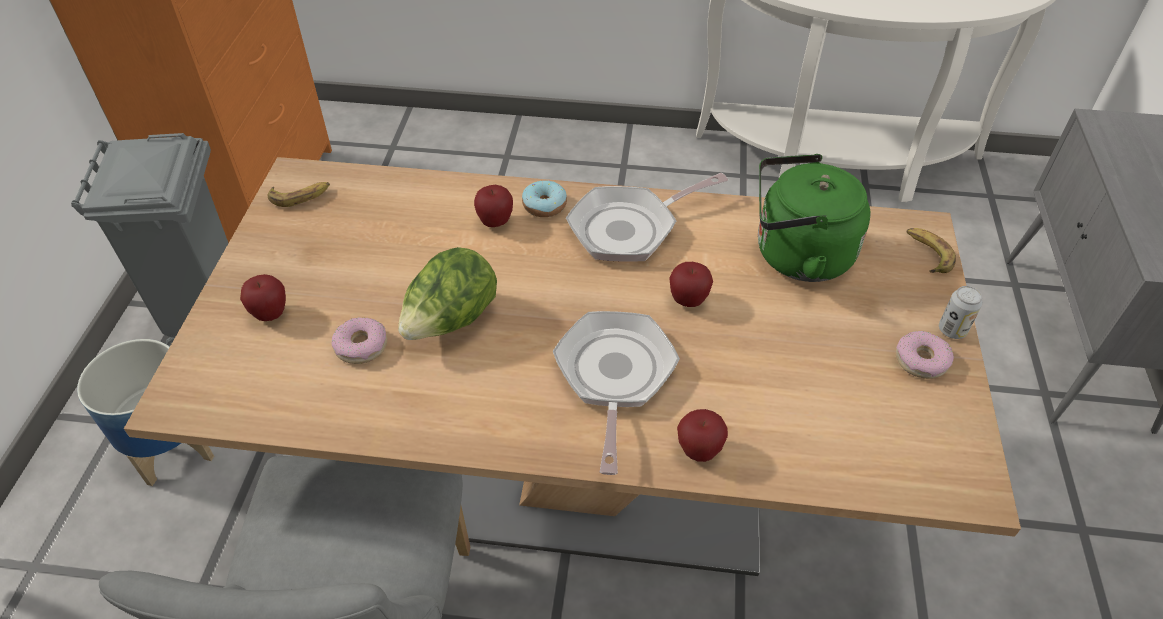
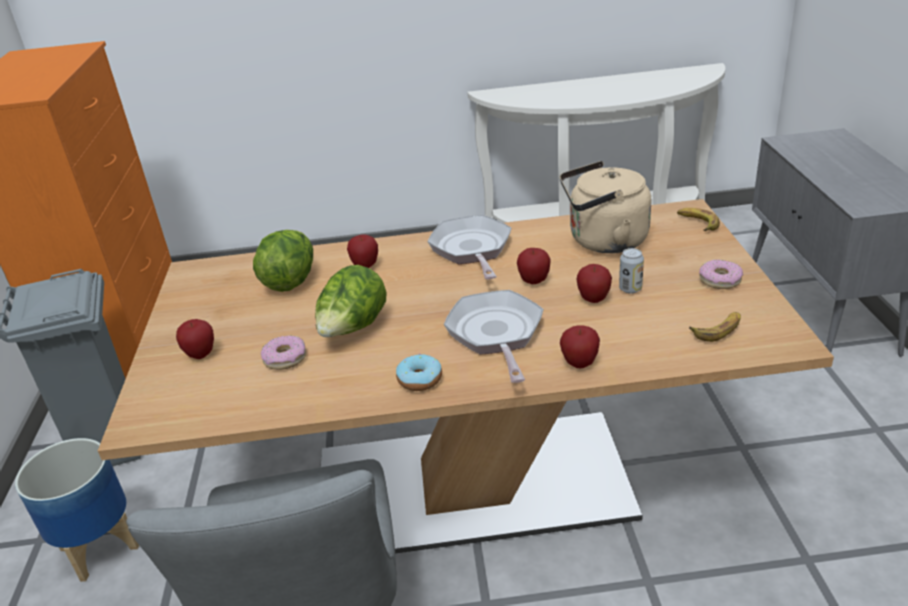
camera: 10 degrees left, 15 degrees down
(300, 196) = (199, 281): banana -> banana (718, 330)
(402, 221) = (290, 280): none -> lettuce
(544, 205) = (400, 250): donut -> donut (420, 380)
(630, 228) = (472, 250): frying pan -> frying pan turned 120 degrees clockwise
(751, 350) = (593, 299): none -> apple
(796, 255) = (603, 241): green kettle -> beige kettle
(952, 330) = (734, 259): can -> can (630, 289)

